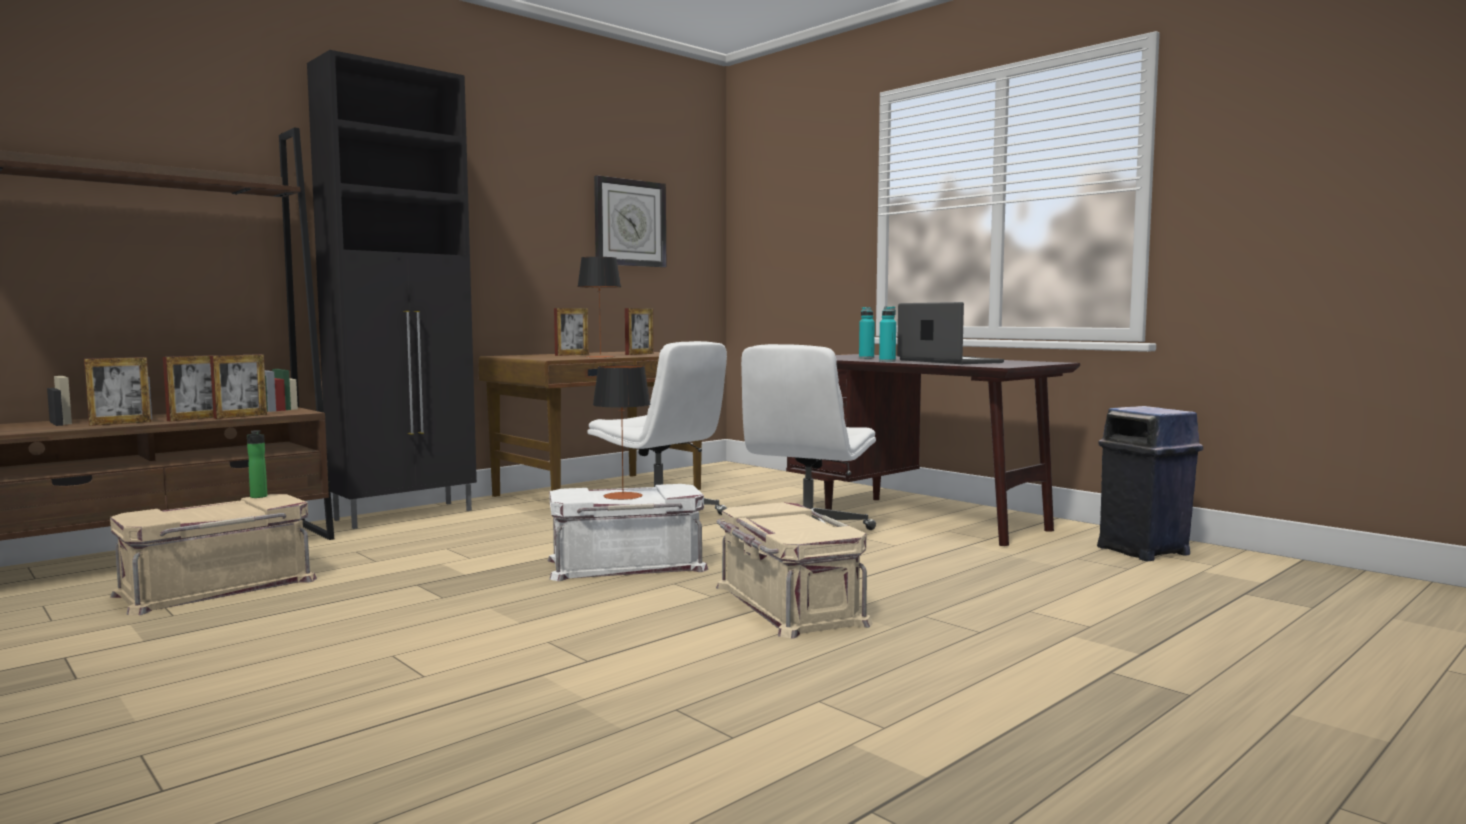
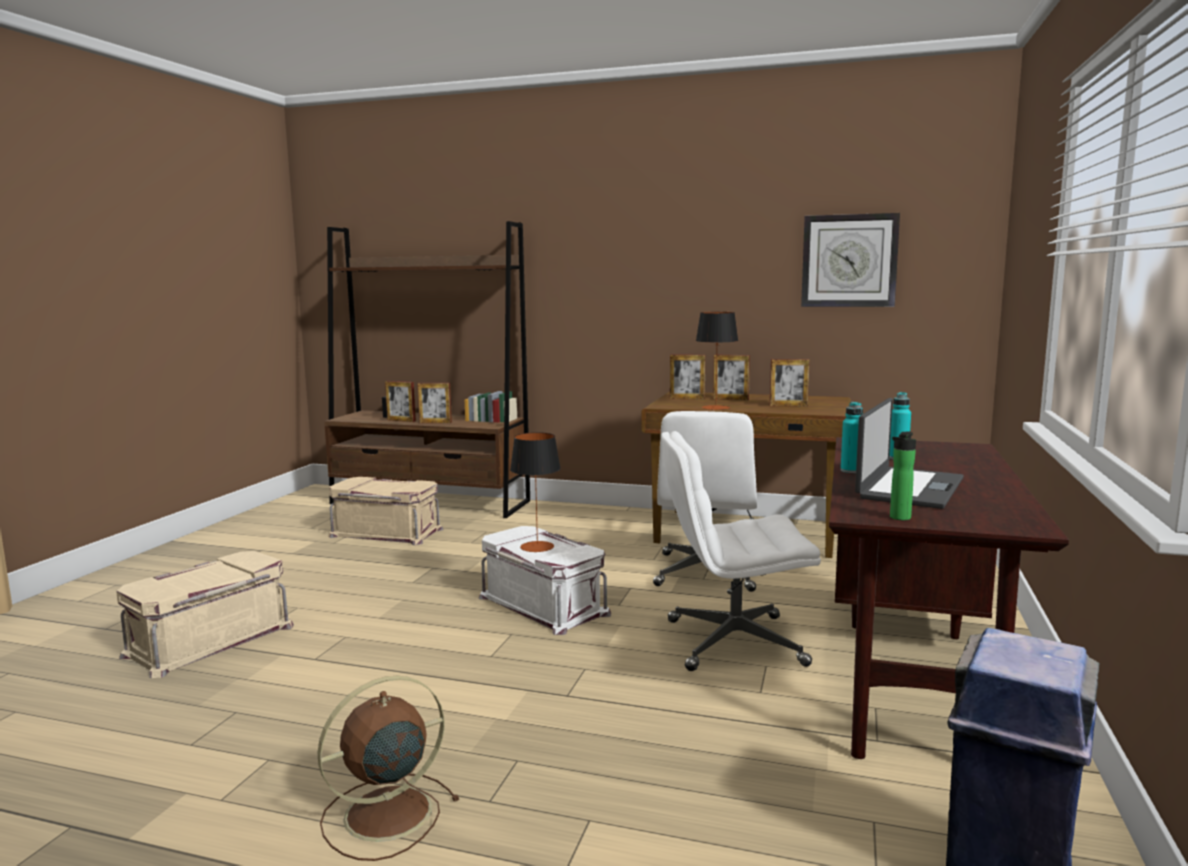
camera: 60 degrees right, 5 degrees up
(240, 416) = (456, 424): picture frame -> picture frame (687, 398)
(258, 497) = (420, 482): bottle -> bottle (899, 518)
(406, 515) = (586, 512): black cabinet -> none
(787, 604) = (495, 690): beige storage box -> beige storage box (209, 639)
(973, 665) = (384, 815): none -> brown fan

